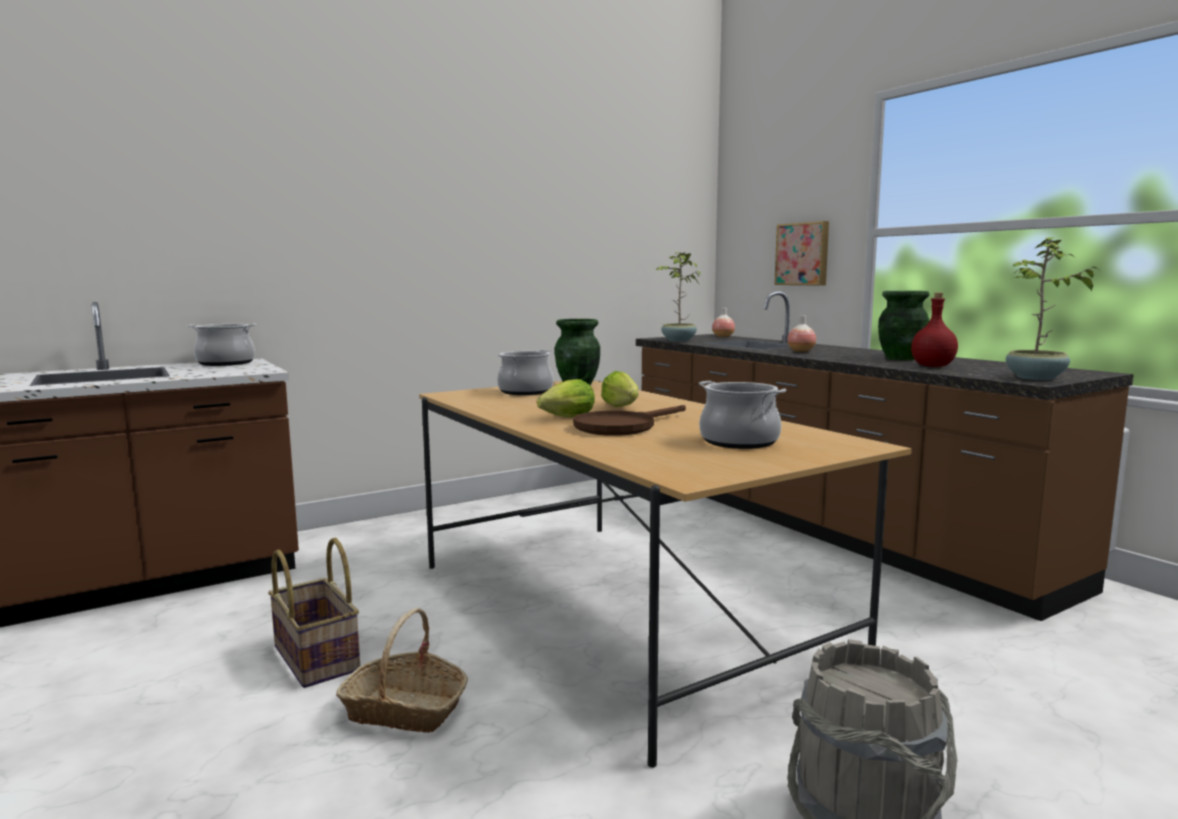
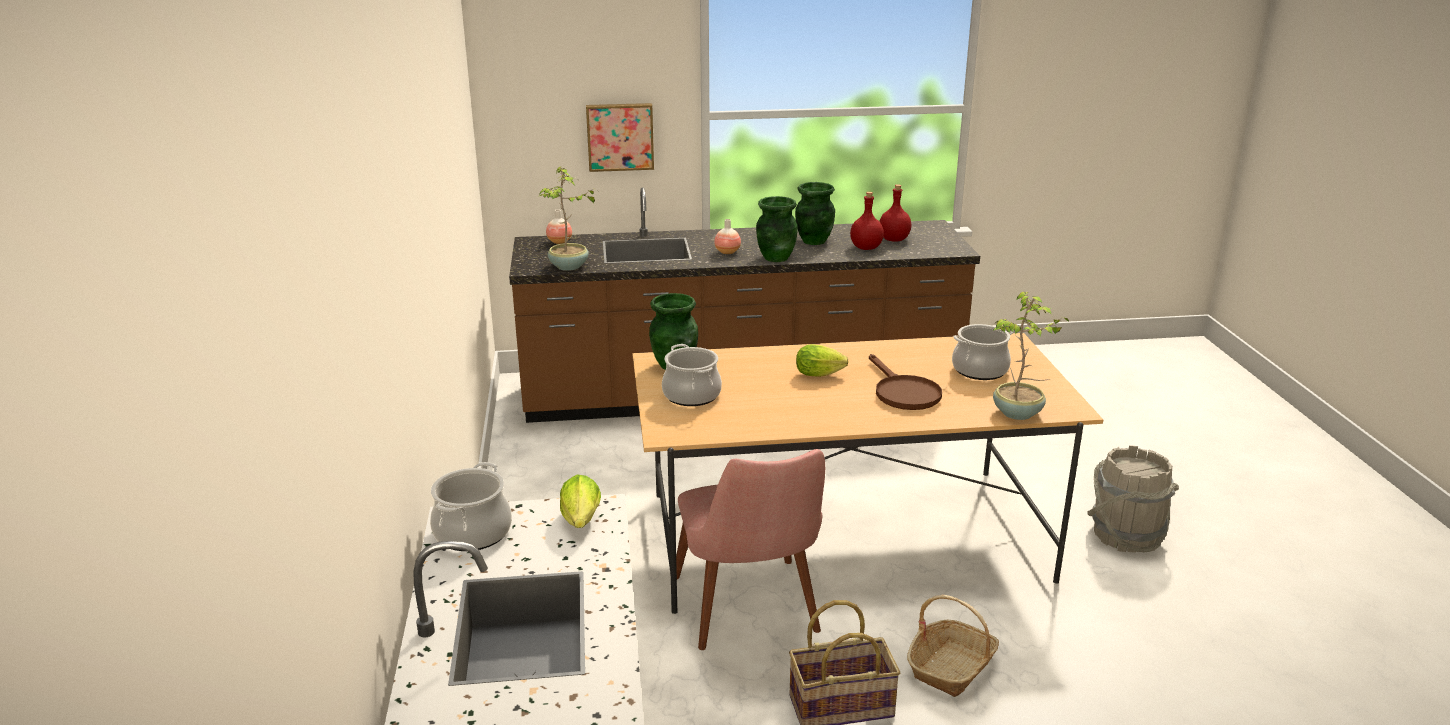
camera: 65 degrees left, 15 degrees up
(443, 595) = (751, 616): none -> pink chair
(565, 418) = (851, 405): lettuce -> lettuce (581, 522)
(822, 357) = (775, 258): none -> green vase
(991, 369) = (894, 239): none -> red bottle
(1035, 378) = (944, 245): potted plant -> potted plant (1018, 413)

